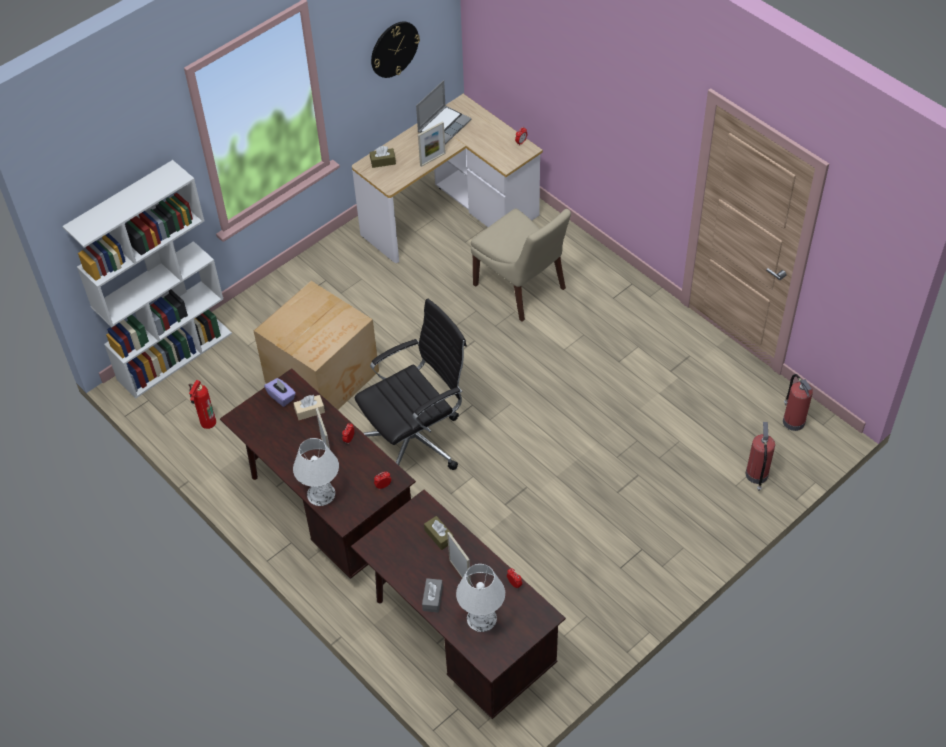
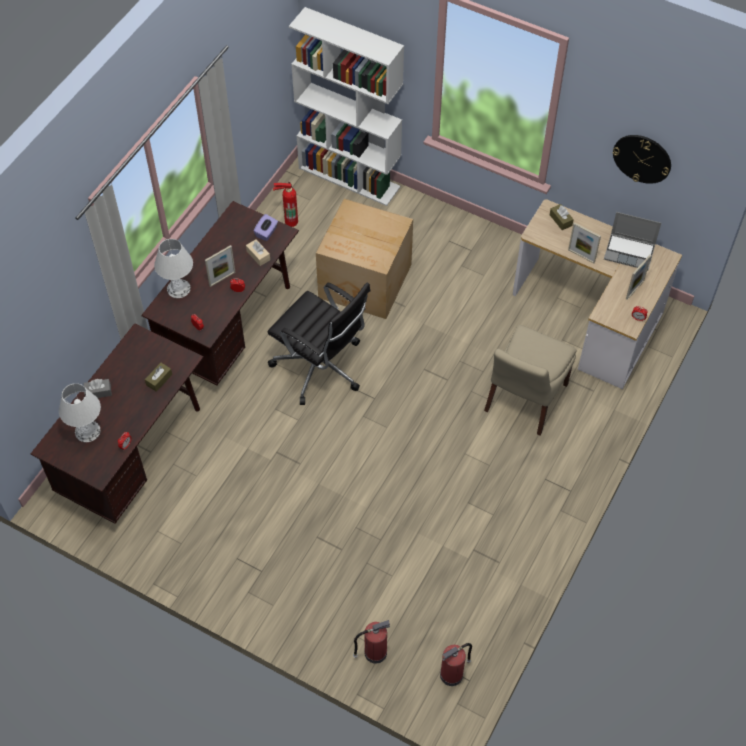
camera: 70 degrees right, 5 degrees up
(460, 573) = (127, 404): picture frame -> picture frame (634, 290)

